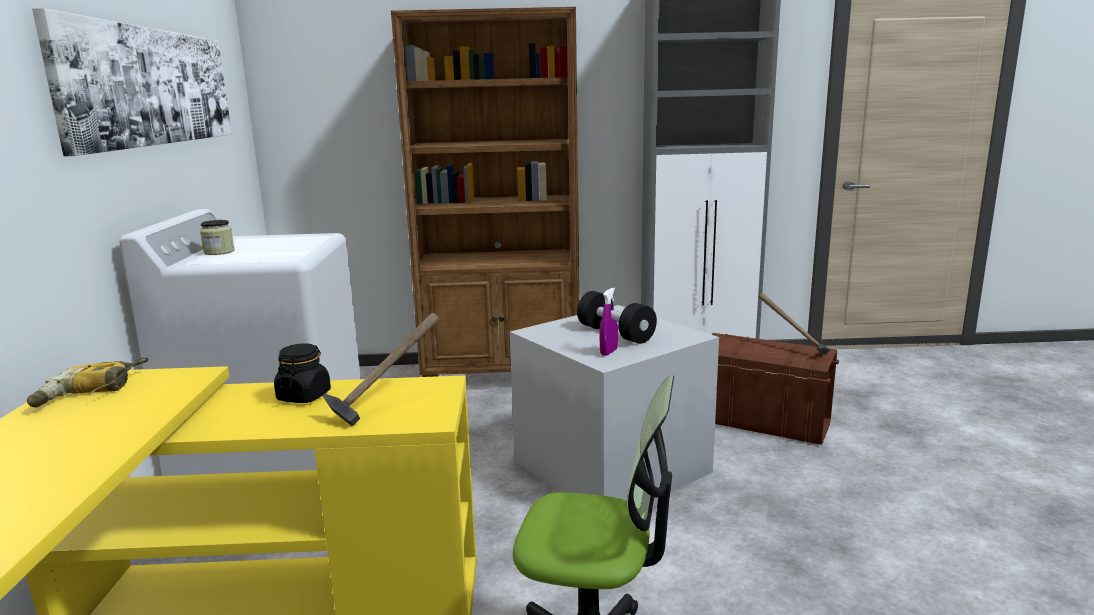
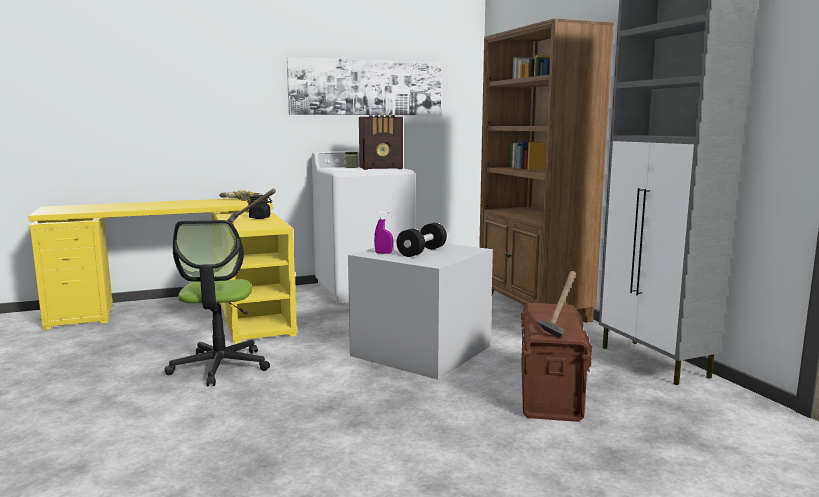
camera: 70 degrees right, 5 degrees down
(286, 241) = (382, 168): none -> radio

